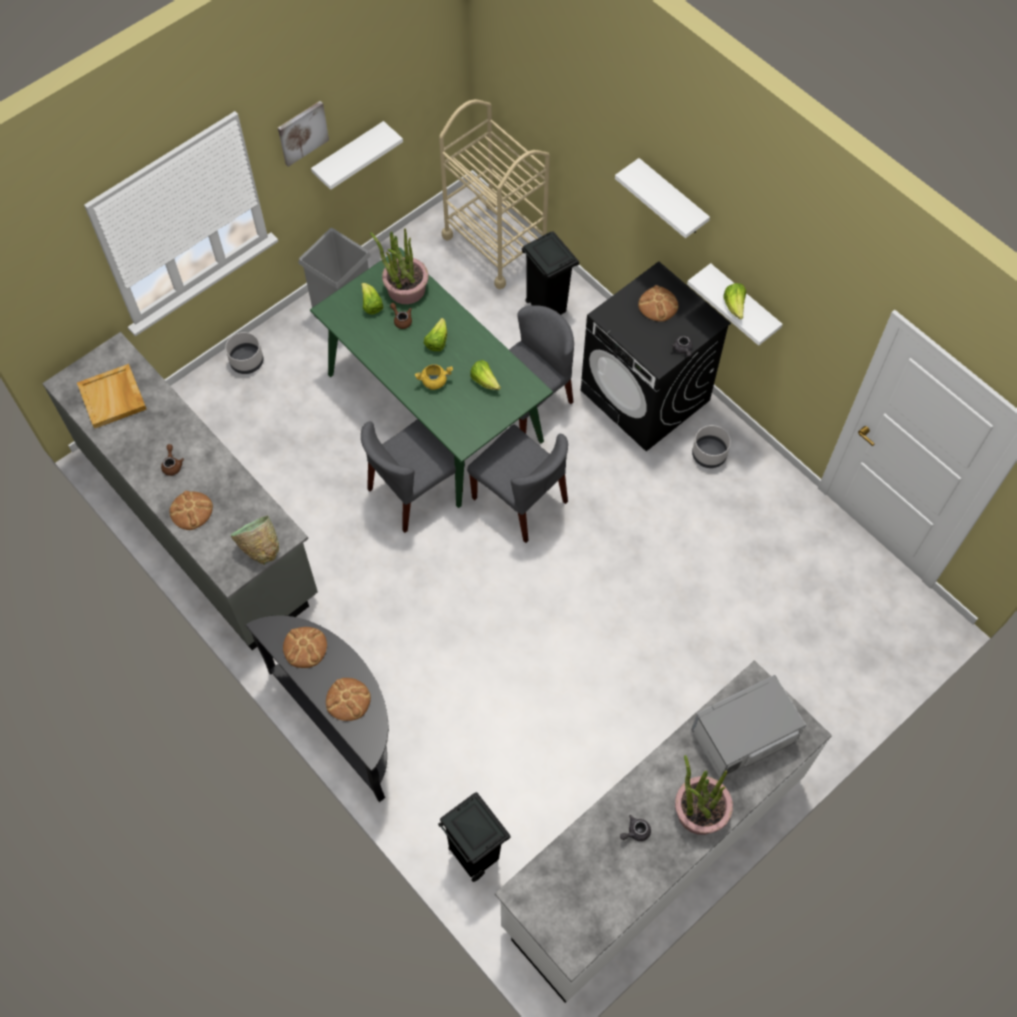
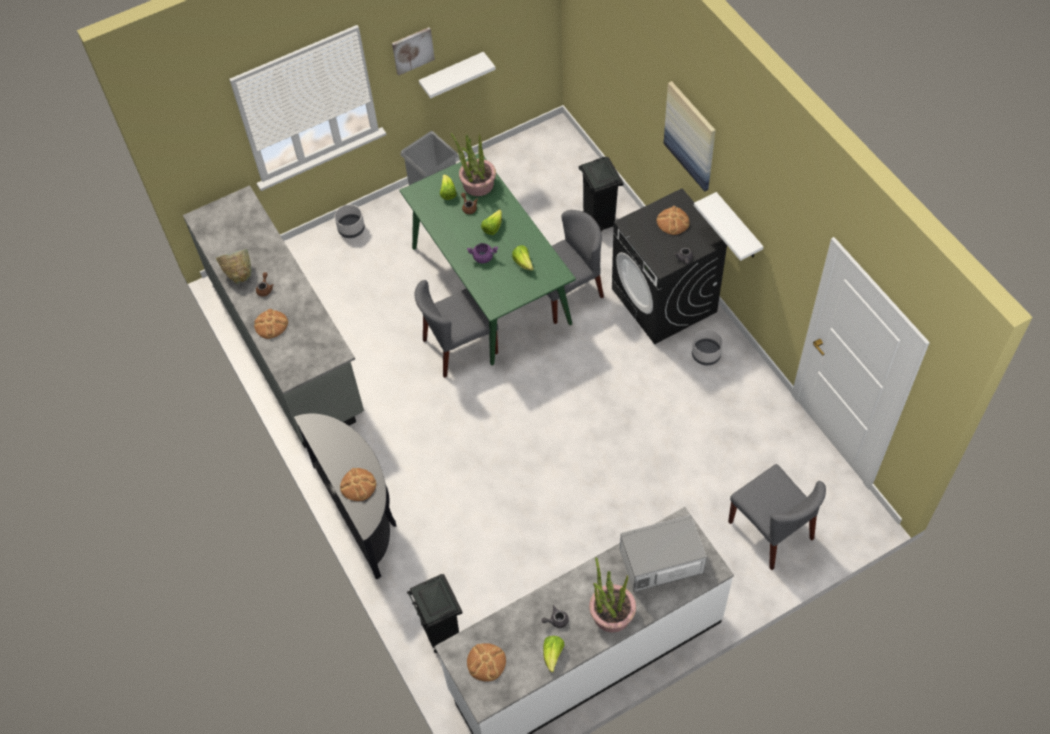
camera: 15 degrees right, 5 degrees down
(113, 398) = (232, 233): beige tray -> none
(260, 548) = (316, 360): green bowl -> green bowl (239, 273)
(305, 647) = (335, 441): bread -> bread (486, 662)
(434, 381) = (483, 257): yellow cooking pot -> purple cooking pot
(495, 244) = (569, 166): beige cart -> none
(520, 500) = (542, 367): grey chair -> grey chair (771, 531)
(672, 199) = (690, 136): white shelf -> picture
(734, 306) = (727, 227): lettuce -> lettuce (553, 655)

